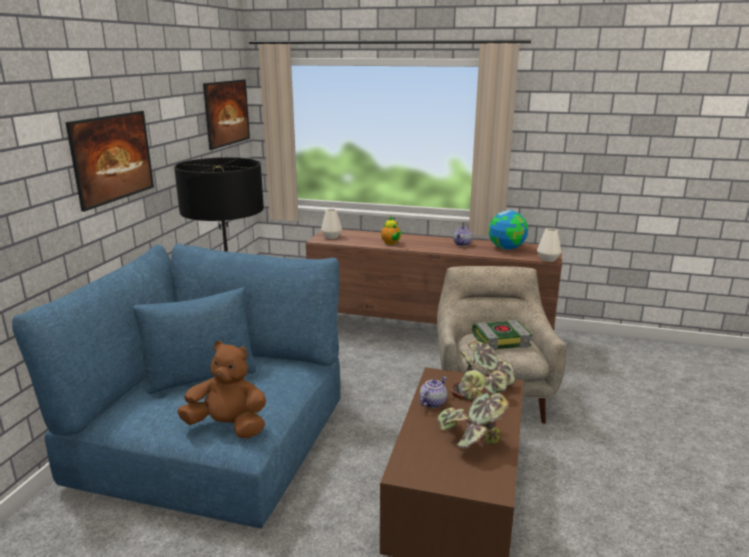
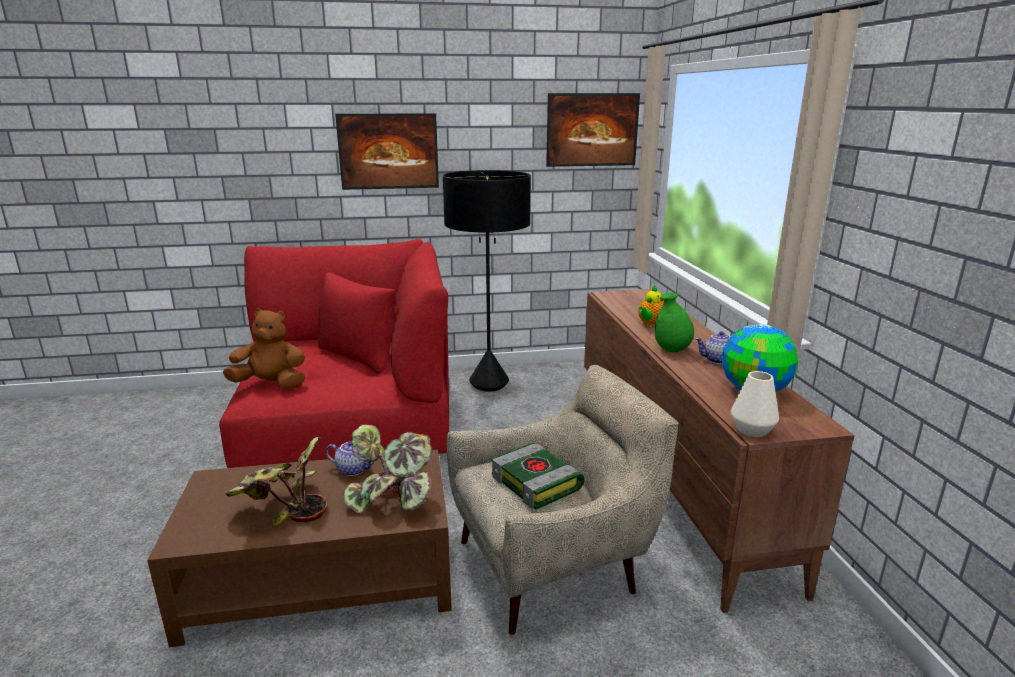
camera: 65 degrees right, 0 degrees up
(213, 442) = (349, 418): blue sofa -> red sofa
(228, 426) = (271, 385): brown plush toy -> brown plush toy turned 75 degrees counterclockwise
(331, 237) = (625, 297): white vase -> none
(439, 249) = (672, 350): none -> green vase

